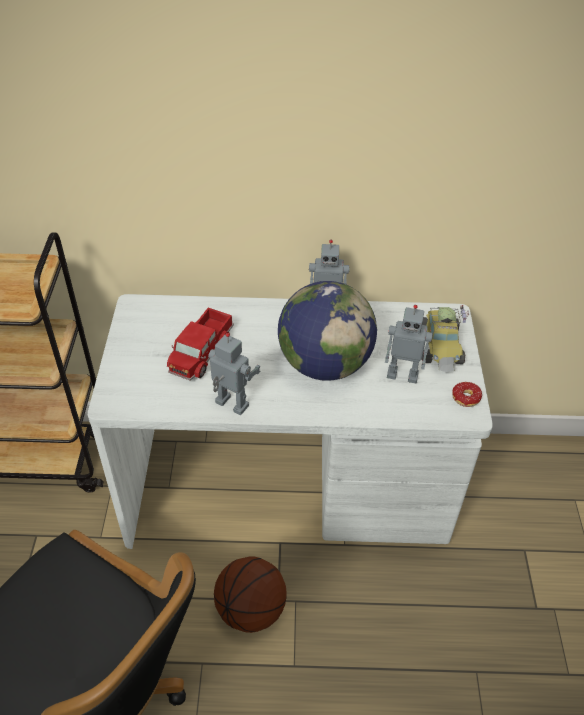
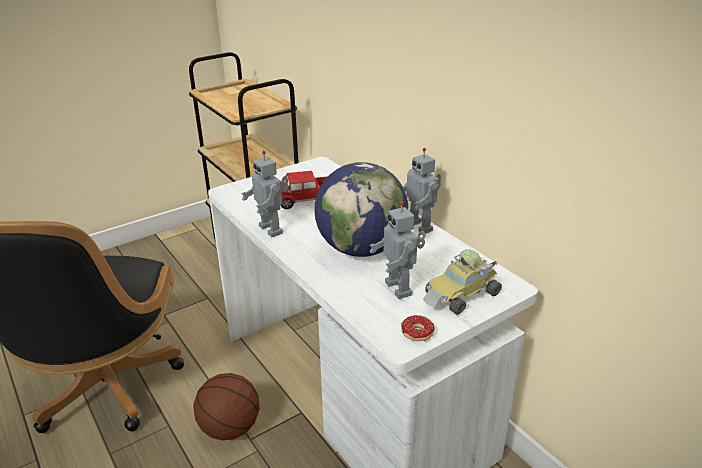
camera: 55 degrees right, 15 degrees down
(230, 405) = (272, 229): toy robot -> toy robot turned 150 degrees clockwise

